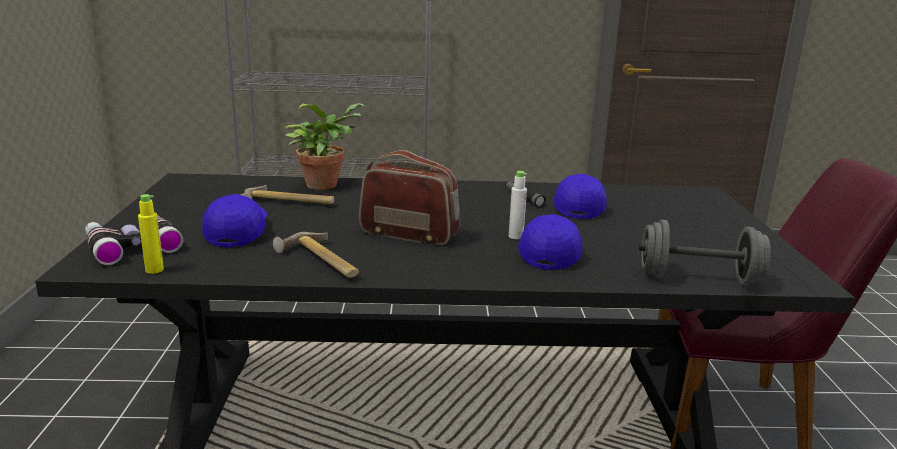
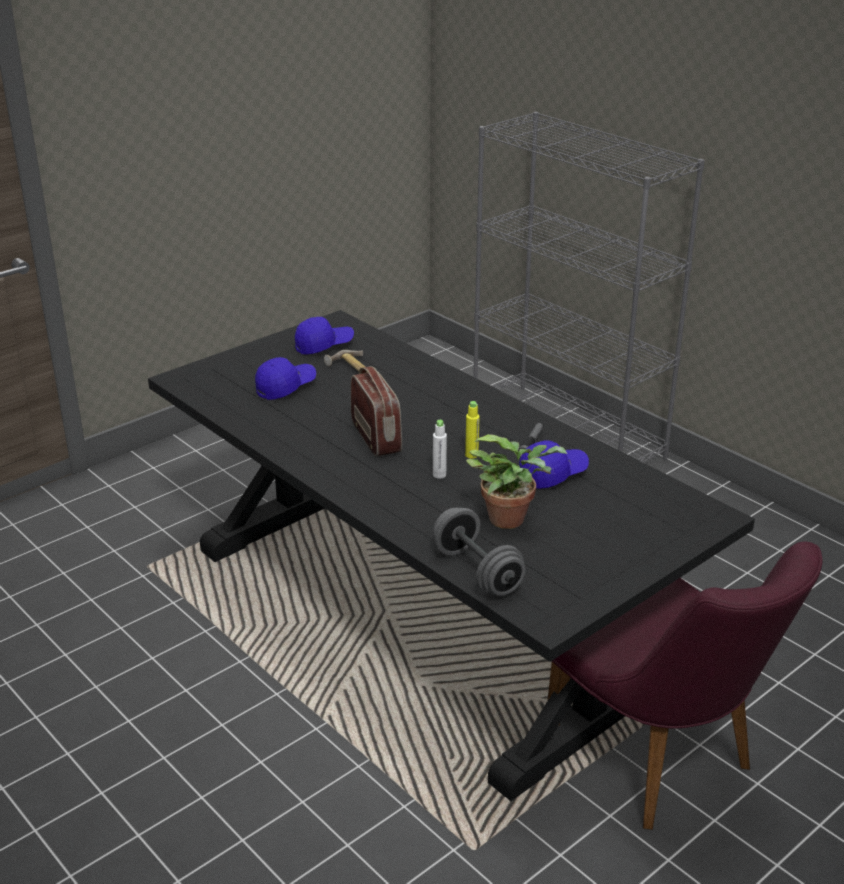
camera: 50 degrees right, 10 degrees up
(132, 246) = (220, 372): binoculars -> none
(154, 270) = (202, 397): yellow bottle -> yellow bottle (471, 455)
(319, 262) = (285, 433): hammer -> none
(324, 184) = (417, 364): potted plant -> potted plant (511, 518)
(551, 254) = (428, 500): blue cap -> blue cap (324, 345)

